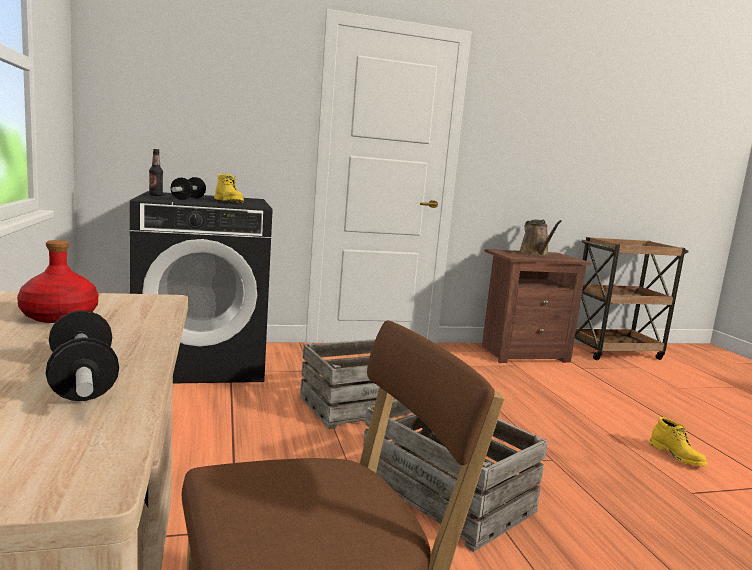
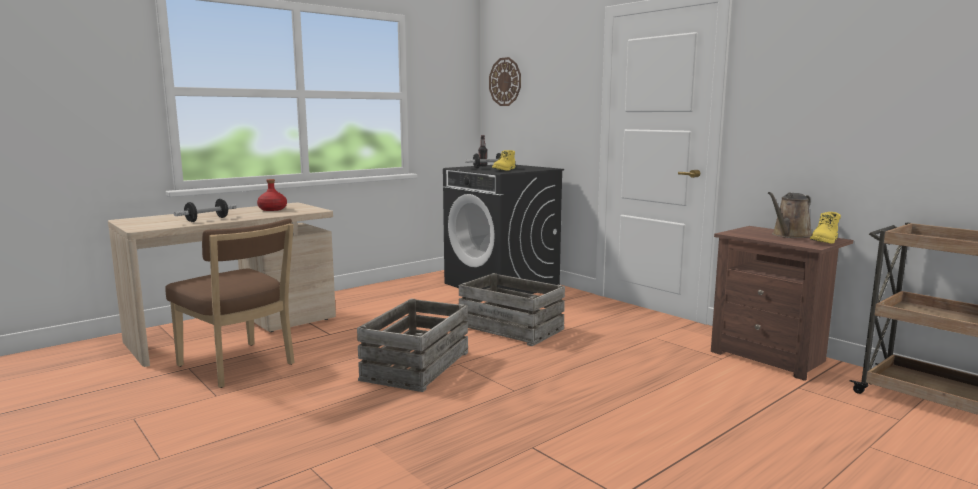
camera: 65 degrees right, 0 degrees up
(138, 69) = (505, 82): none -> wall clock
(677, 456) = (611, 441): yellow boot -> yellow boot (825, 241)

